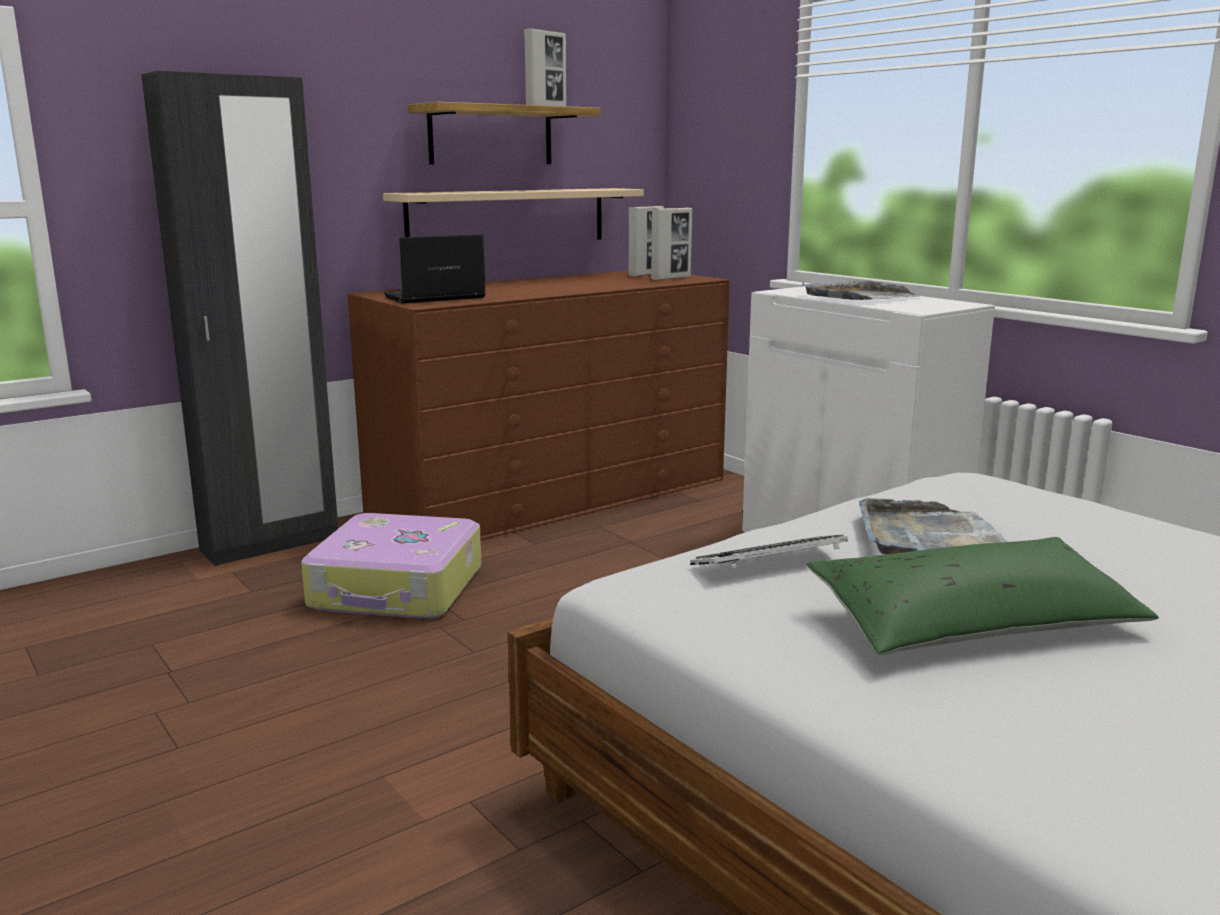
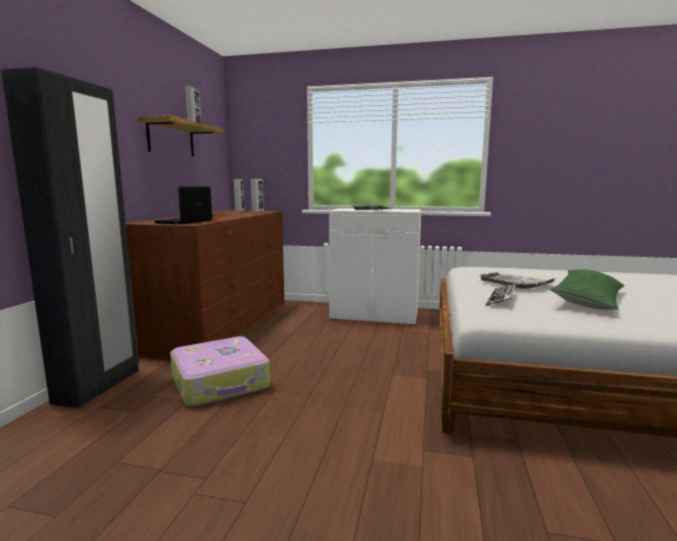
camera: 40 degrees left, 5 degrees down
(508, 217) = (180, 183): beige shelf -> none

